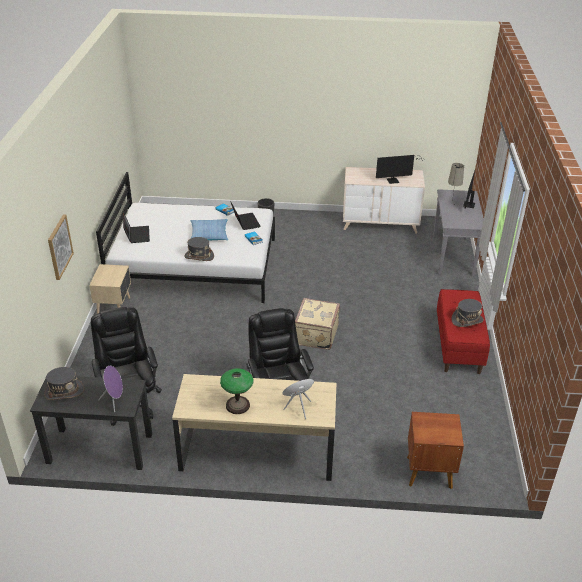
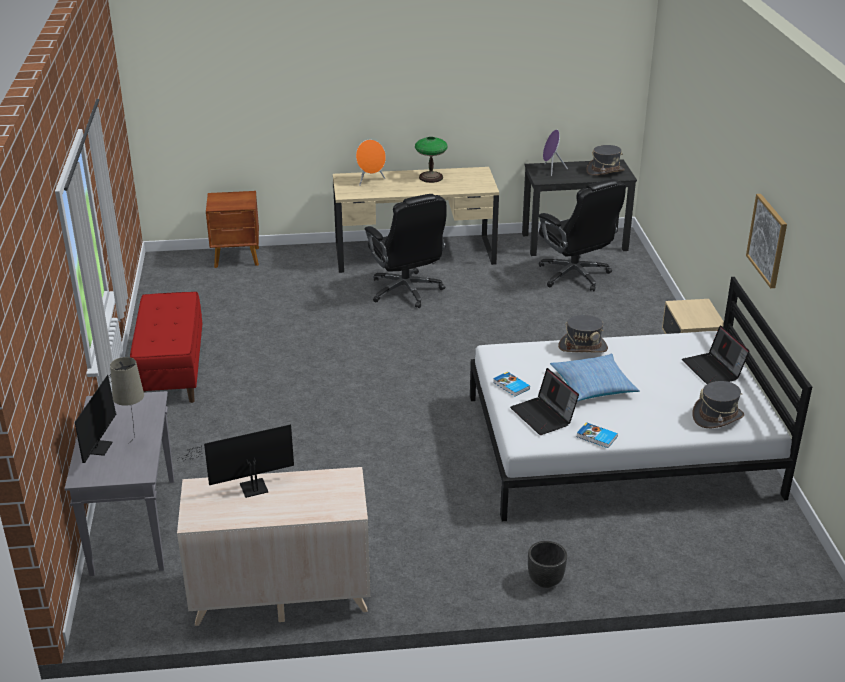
camera: 170 degrees right, 5 degrees down
(59, 246) = (706, 170): picture -> picture (768, 240)
(315, 335) = (379, 362): beige suitcase -> none
(467, 320) = (163, 316): grey hat -> grey hat (717, 417)

